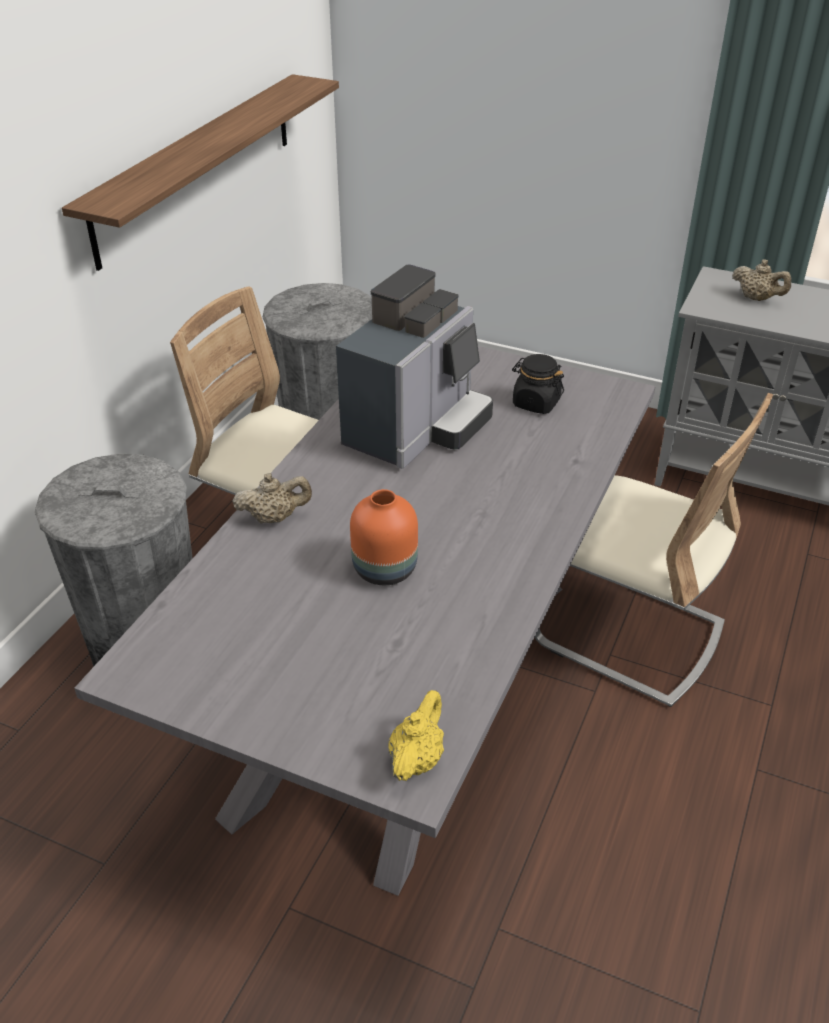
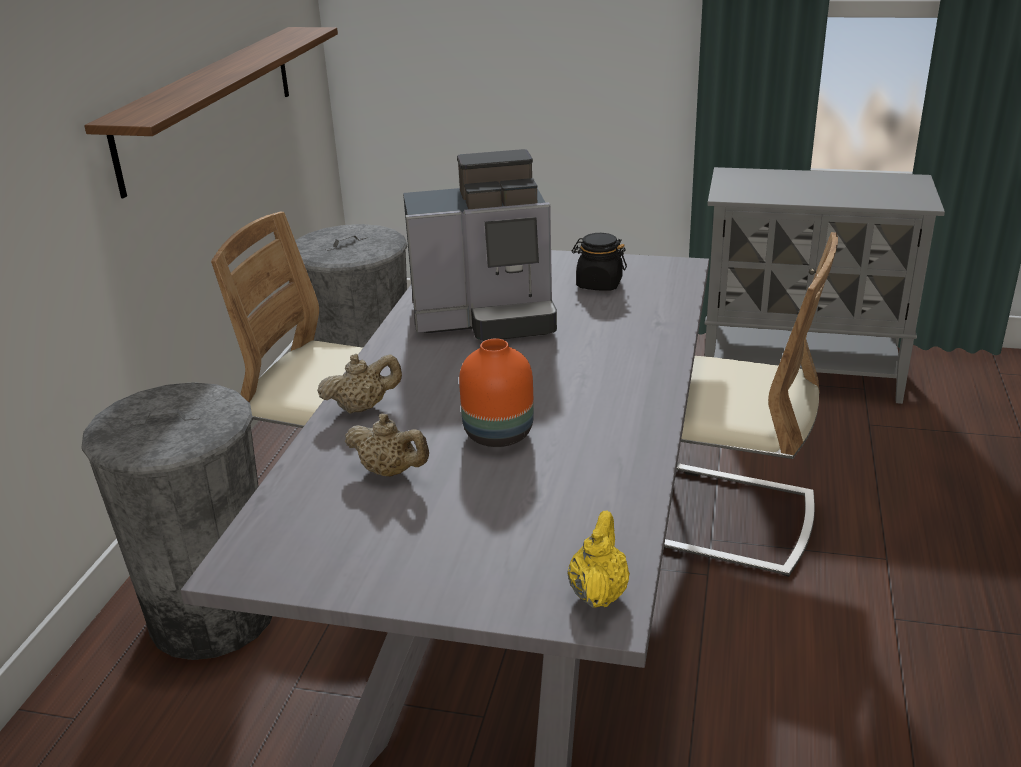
camera: 10 degrees left, 10 degrees down
(417, 429) = (487, 317): coffee machine -> coffee machine turned 60 degrees clockwise
(757, 298) = (775, 184): beige teapot -> beige teapot (390, 472)

